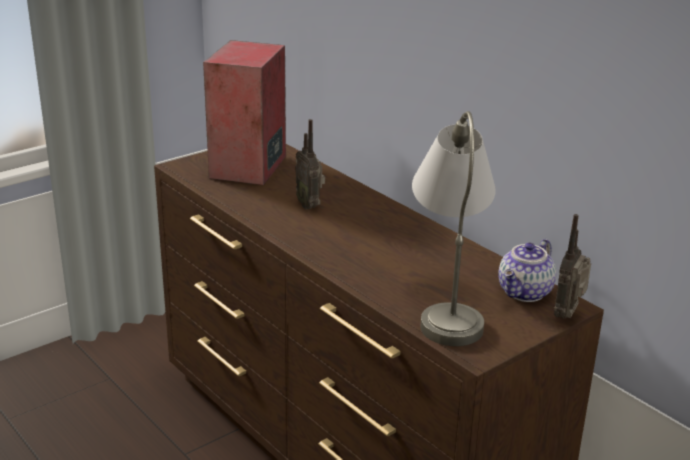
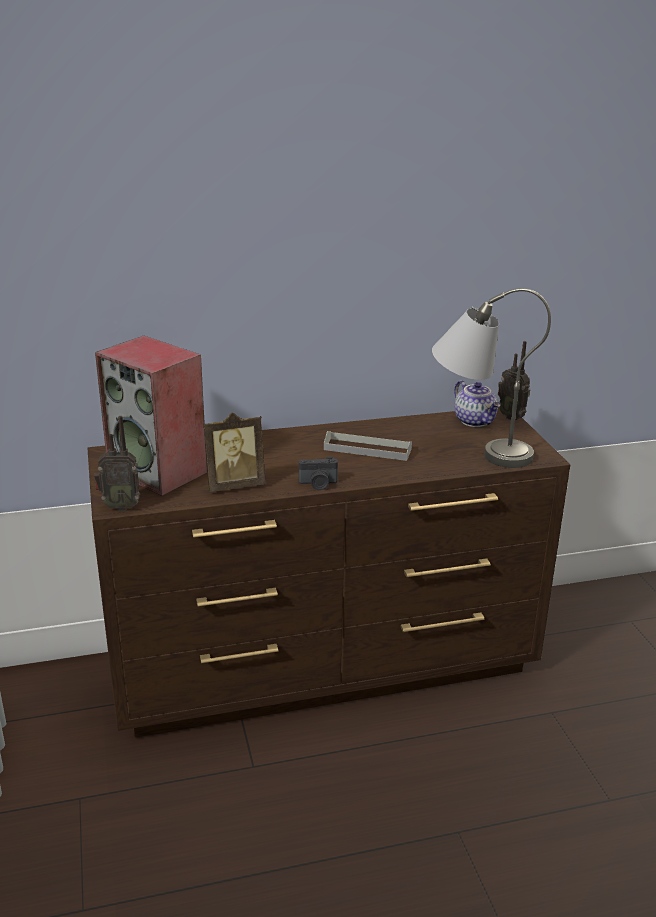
camera: 65 degrees left, 0 degrees up
(251, 200) = (234, 485): none -> picture frame
(284, 235) = (318, 484): none -> camera
(310, 205) = (271, 461): radio -> radio (120, 506)
(382, 244) = (367, 449): none -> grey tray

